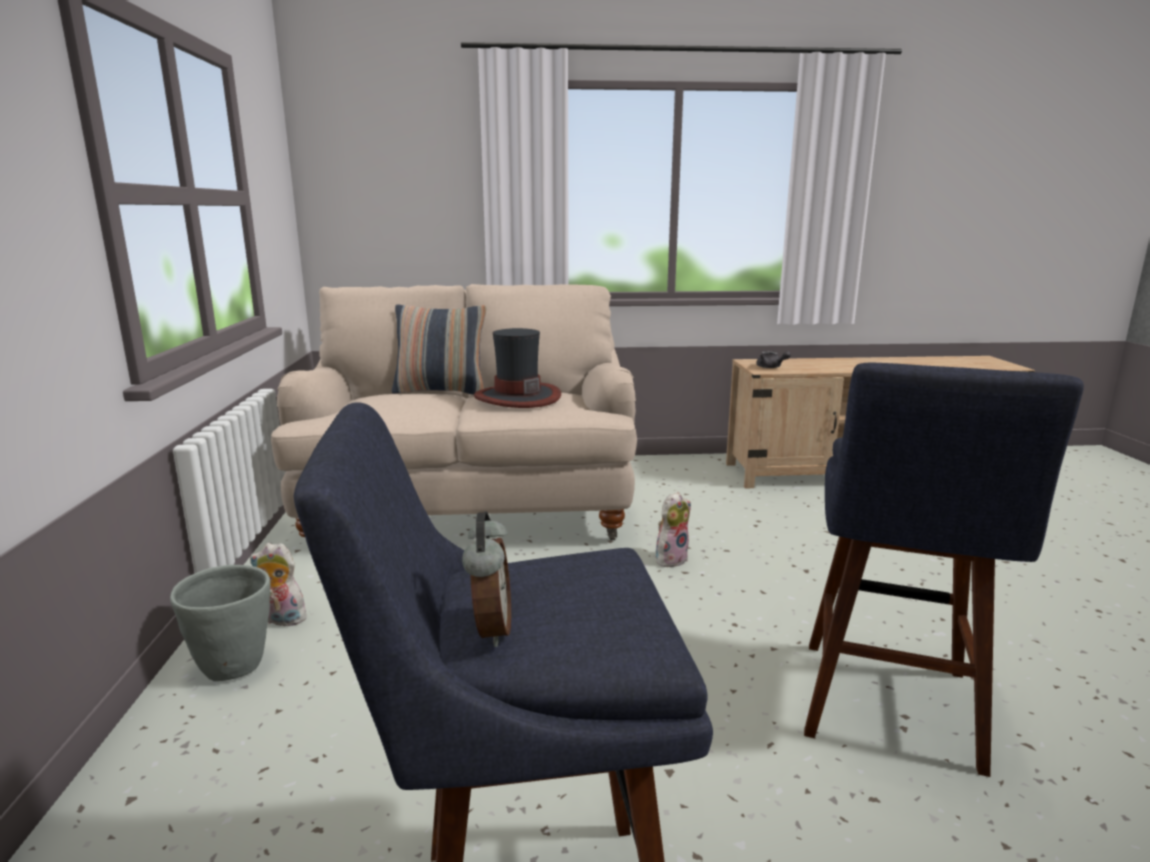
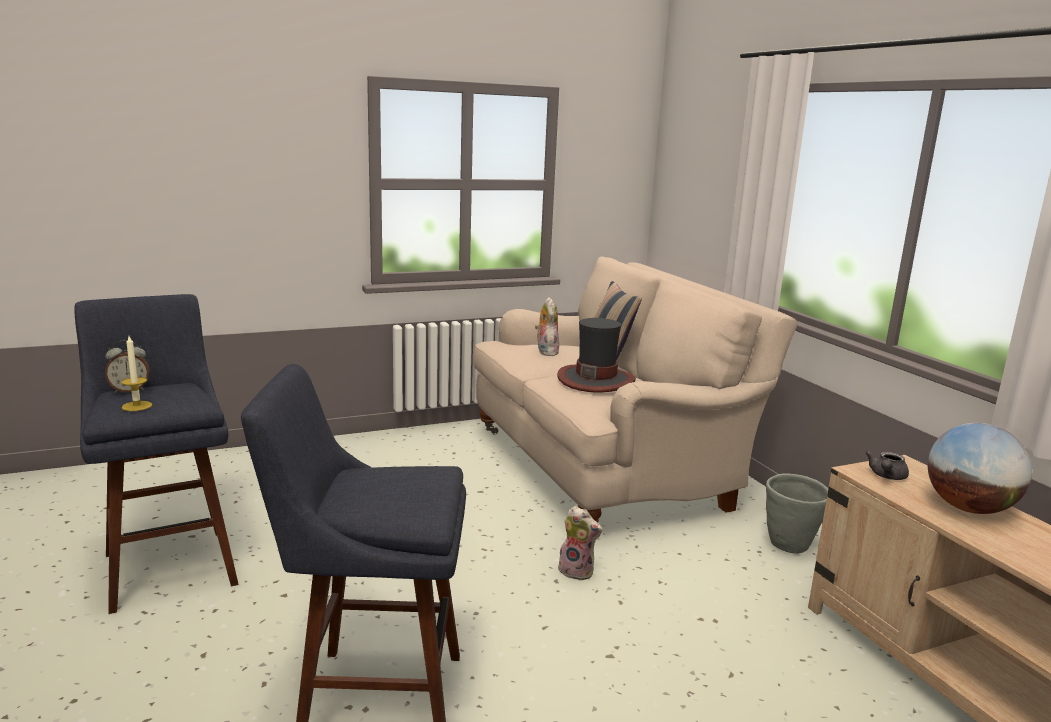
camera: 70 degrees right, 0 degrees up
(235, 667) = (353, 449): grey planter -> grey planter (789, 546)
(281, 620) = (403, 447): plush toy -> plush toy (546, 352)
(612, 612) = (137, 406): none -> candle
(818, 364) = (969, 508): none -> globe

